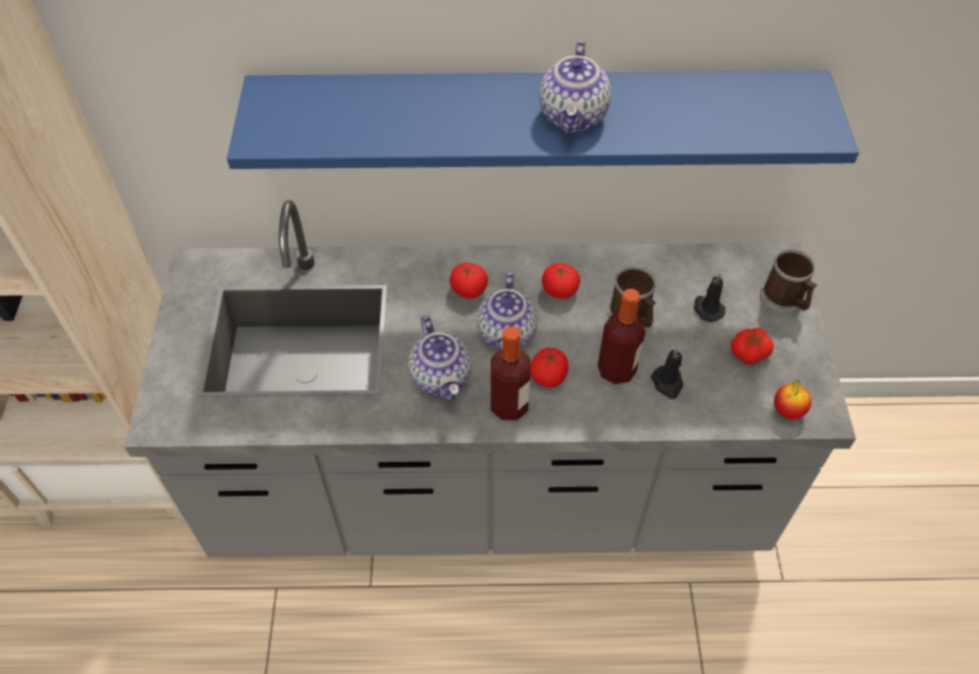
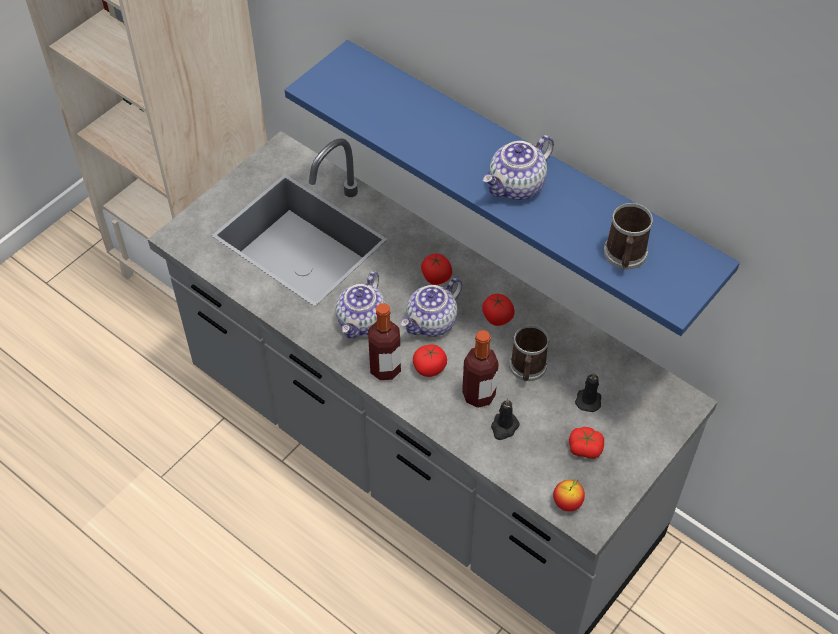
camera: 40 degrees right, 0 degrees up
(784, 301) = (653, 433): mug -> mug (624, 256)

